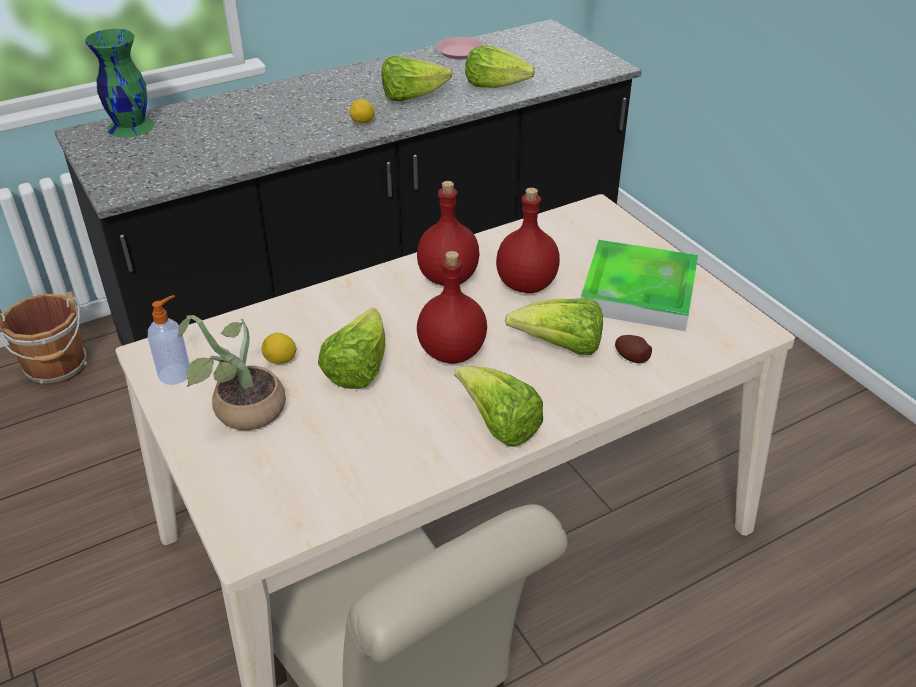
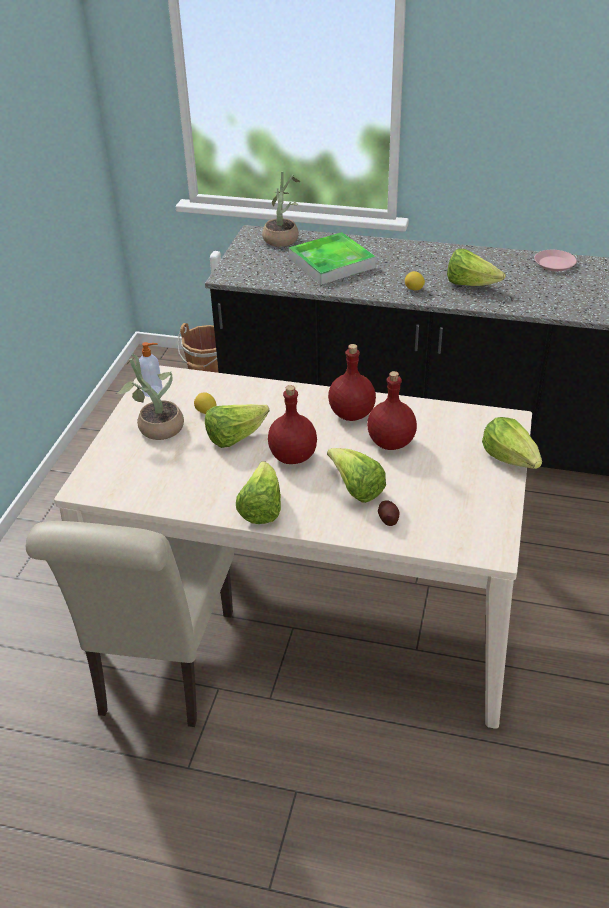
camera: 45 degrees right, 0 degrees up
(130, 126) = (282, 237): green vase -> potted plant
(496, 85) = (543, 299): lettuce -> lettuce (510, 458)
(638, 291) = (455, 485): tray -> tray (331, 263)

